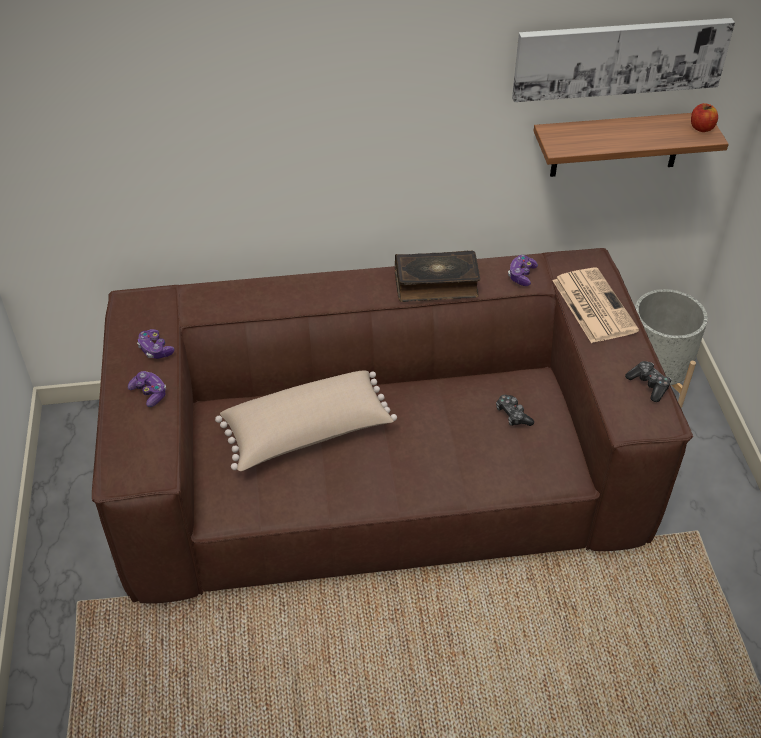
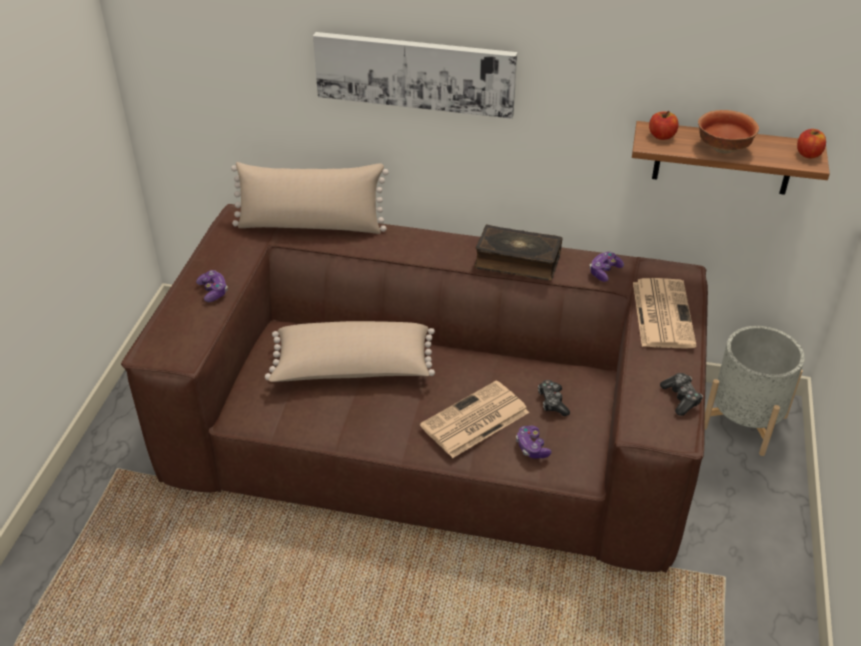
camera: 20 degrees right, 5 degrees down
(155, 349) = (237, 258): game controller -> game controller (532, 447)
(213, 295) = (311, 225): none -> beige pillow
(450, 454) = (474, 420): none -> newspaper
(565, 136) = (661, 136): none -> apple
(620, 58) = (728, 66): picture -> picture (415, 73)
(626, 138) = (722, 148): none -> bowl

